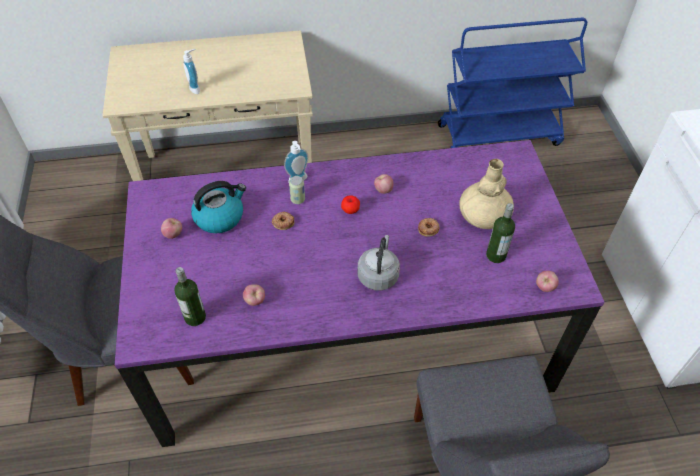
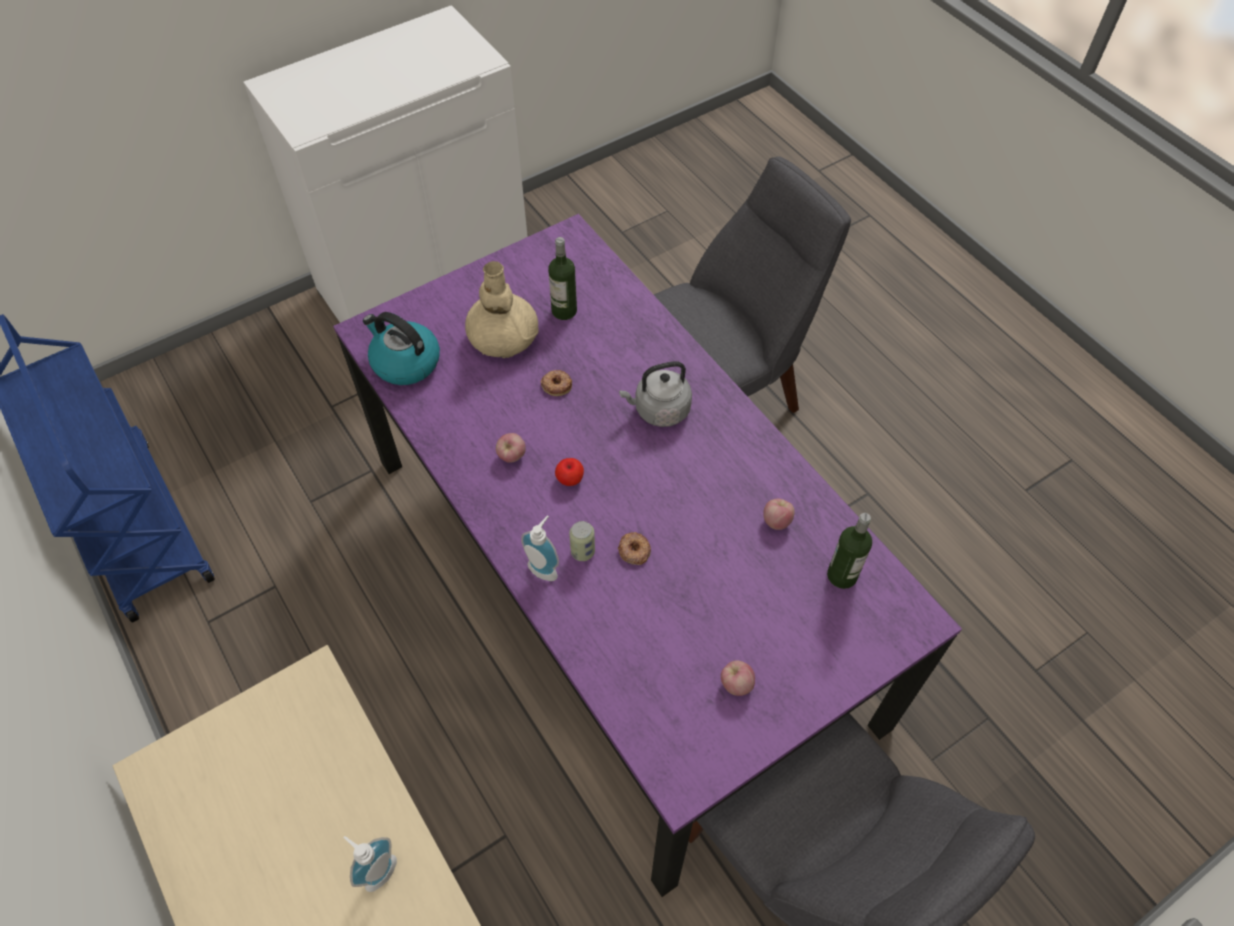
camera: 115 degrees left, 5 degrees up
(220, 217) = (669, 638): kettle -> kettle (405, 362)
(544, 287) = (587, 261): apple -> none

